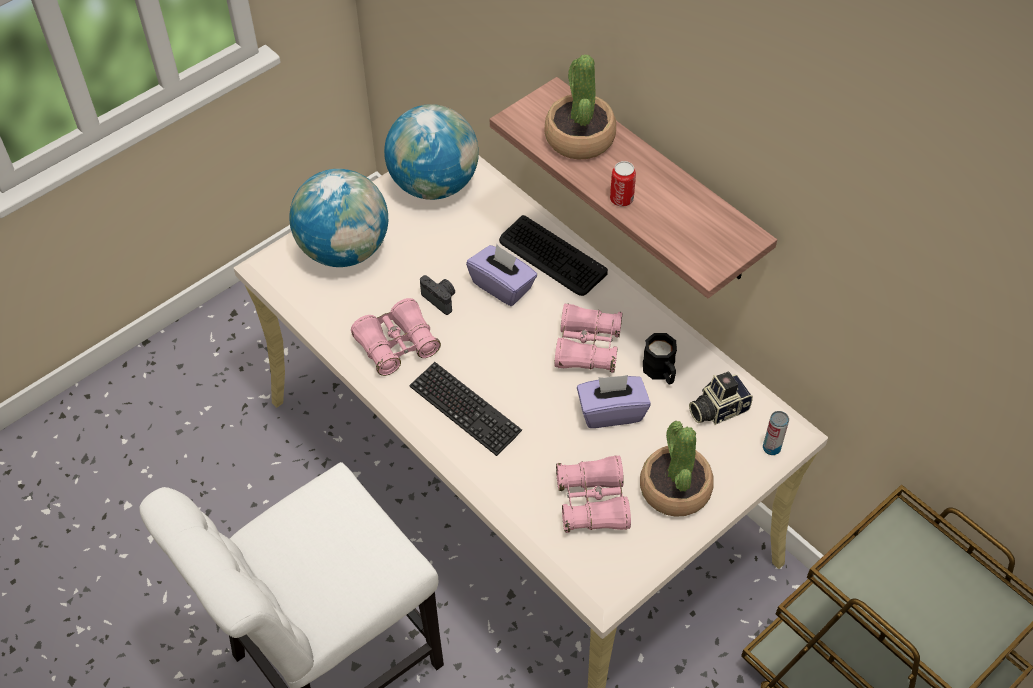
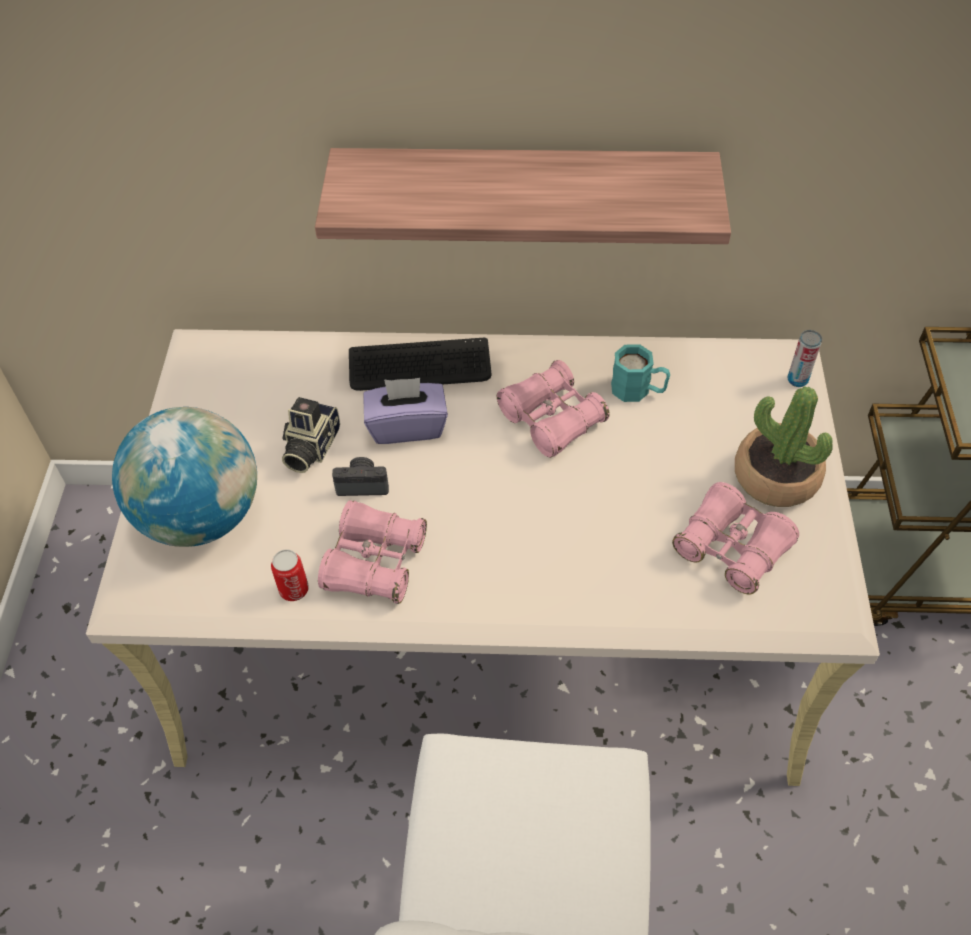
camera: 45 degrees left, 0 degrees up
(434, 185) = (221, 385): globe -> none
(465, 410) = (517, 566): keyboard -> none
(579, 138) = (430, 185): potted plant -> none
(611, 412) = (643, 457): purple tissue box -> none
(621, 199) = (546, 210): can -> can (294, 589)
(661, 372) = (638, 390): black mug -> turquoise mug
(717, 409) = (719, 383): camera -> camera (309, 447)

